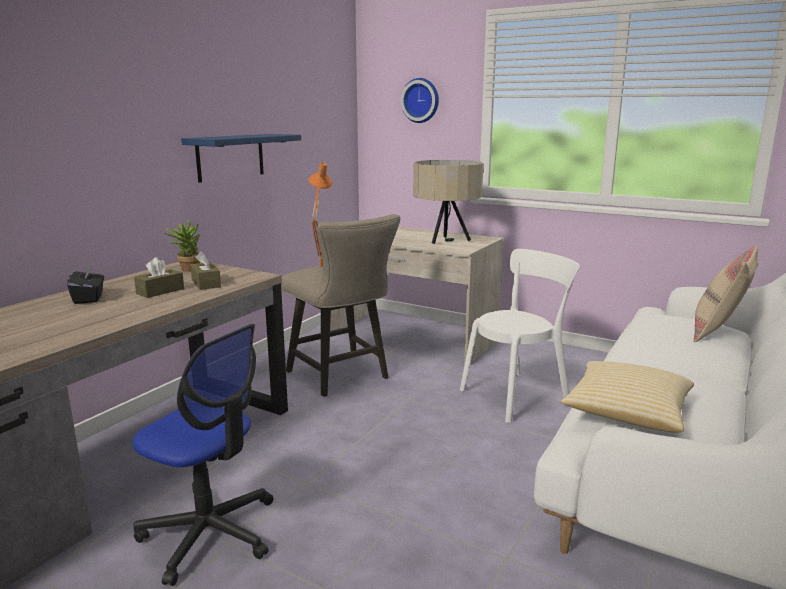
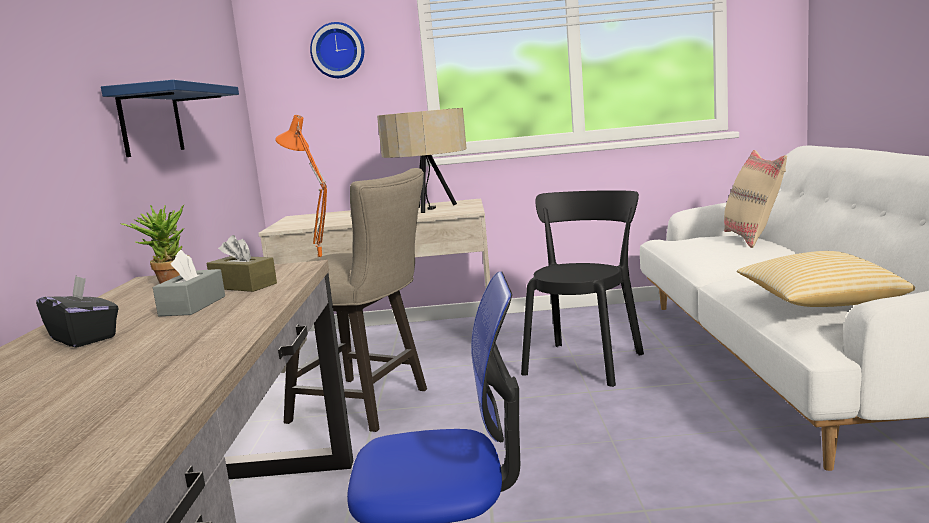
camera: 30 degrees left, 5 degrees down
(160, 291) = (193, 306): brown tissue box -> grey tissue box
(517, 396) = (585, 362): white chair -> black chair

